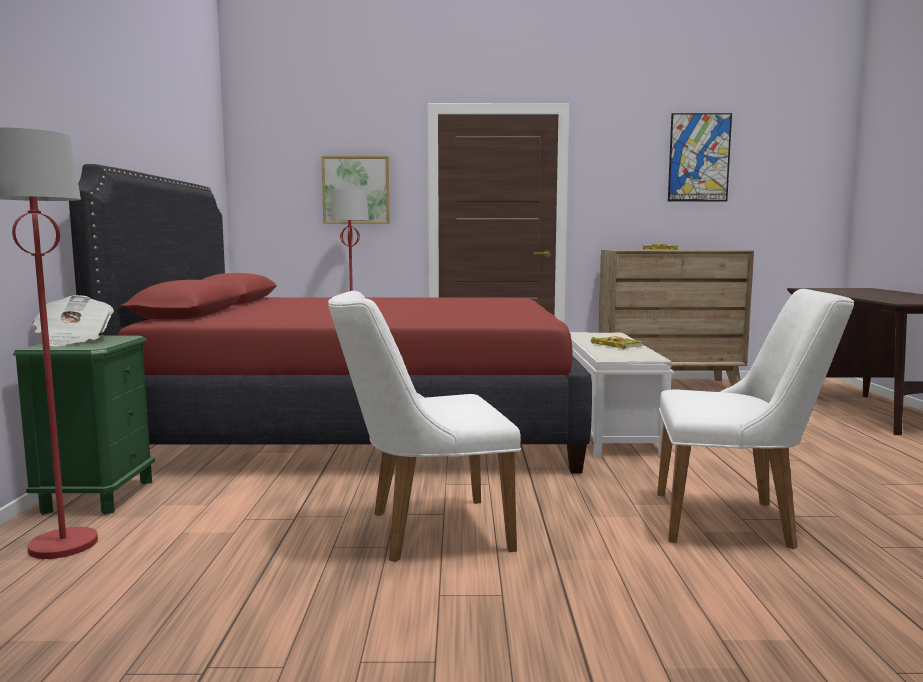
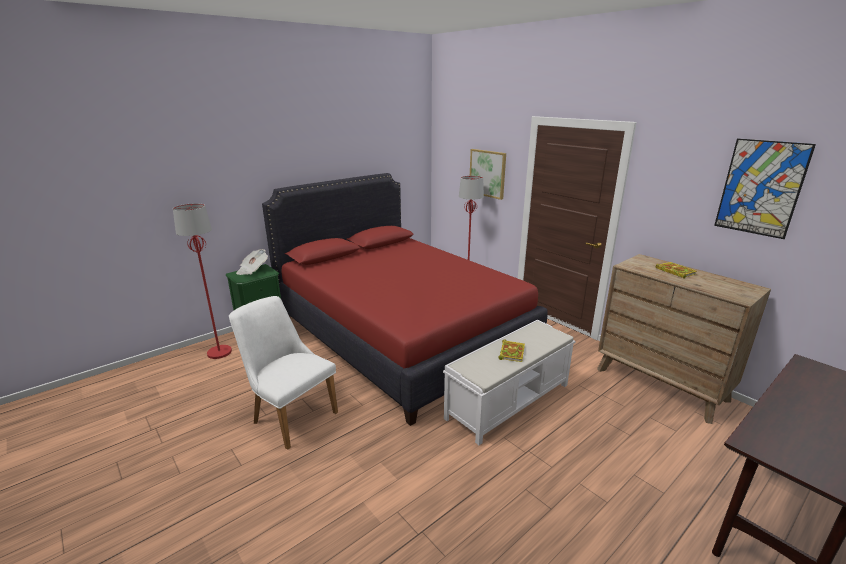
camera: 50 degrees right, 15 degrees up
(737, 521) = (391, 511): white chair -> none

